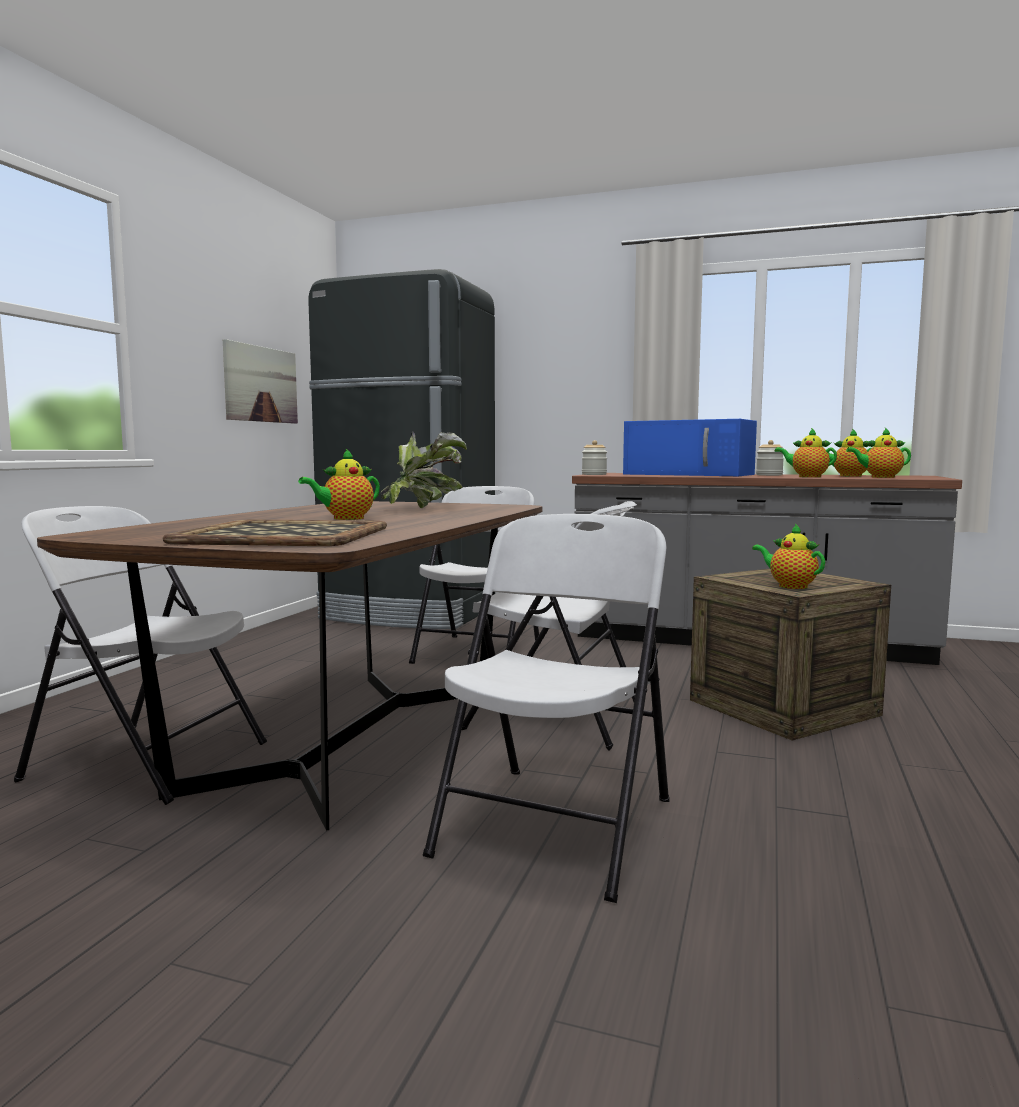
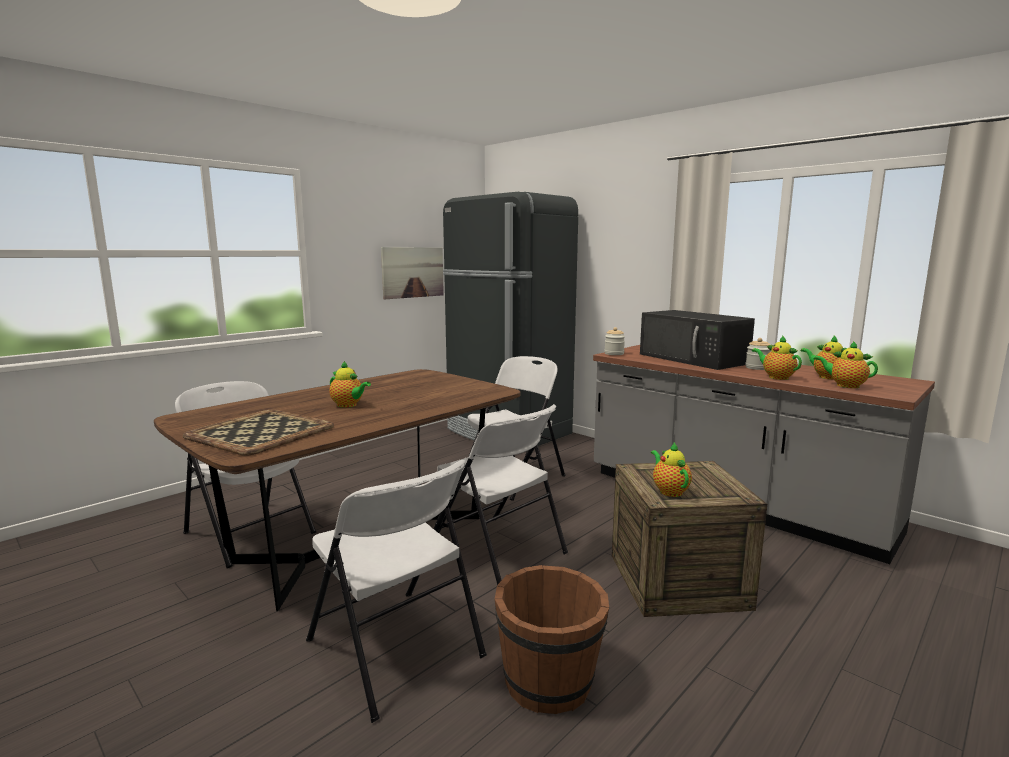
camera: 25 degrees right, 5 degrees up
(345, 518) = (348, 405): teapot -> teapot turned 135 degrees counterclockwise
(424, 509) = (430, 391): potted plant -> none
(556, 827) = (394, 648): white chair -> white chair turned 90 degrees clockwise
(690, 474) = (694, 359): blue microwave -> black microwave
(777, 811) = (549, 682): none -> brown bucket

